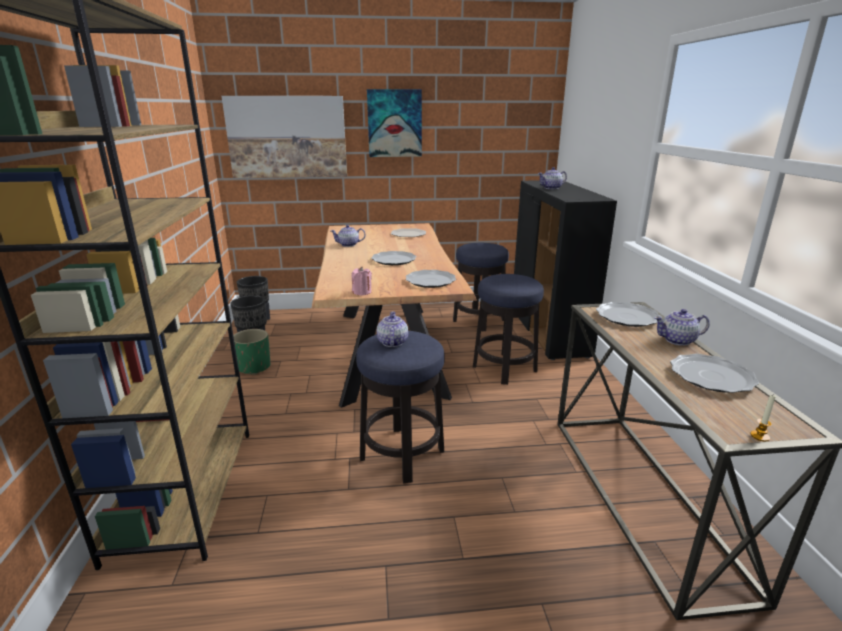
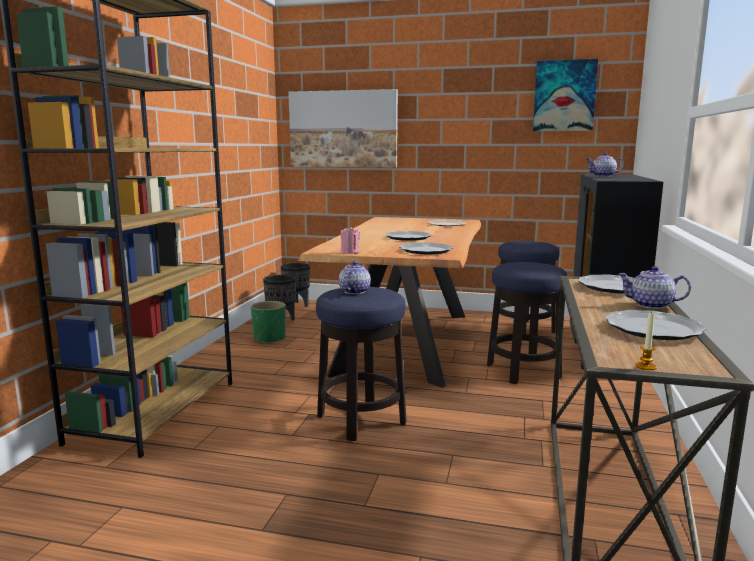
camera: 20 degrees right, 10 degrees down
(348, 245) = (377, 227): teapot -> none
(394, 123) = (447, 115): picture -> picture (564, 96)

